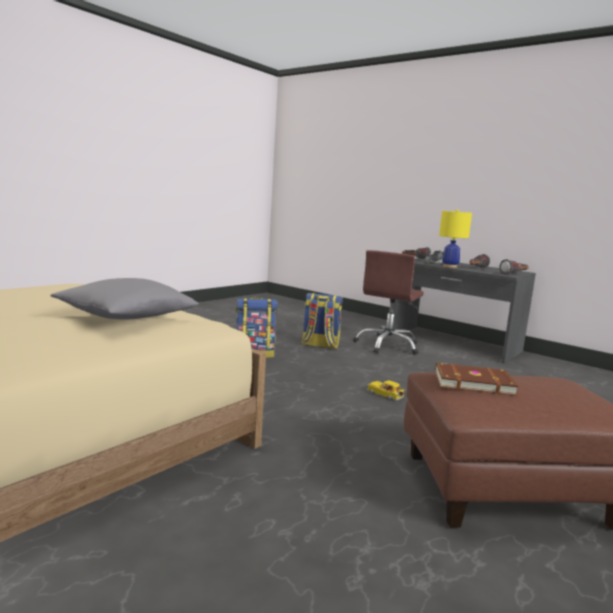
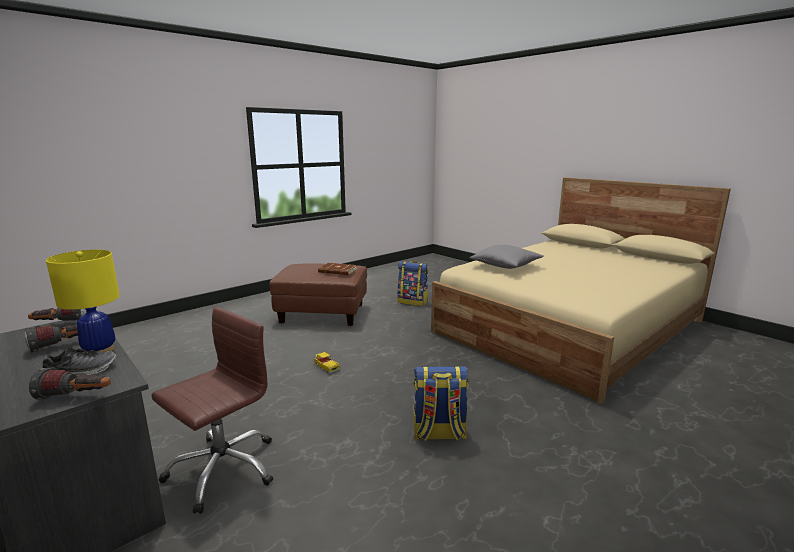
camera: 170 degrees left, 5 degrees up
(320, 345) = (338, 465): backpack -> backpack (413, 302)

